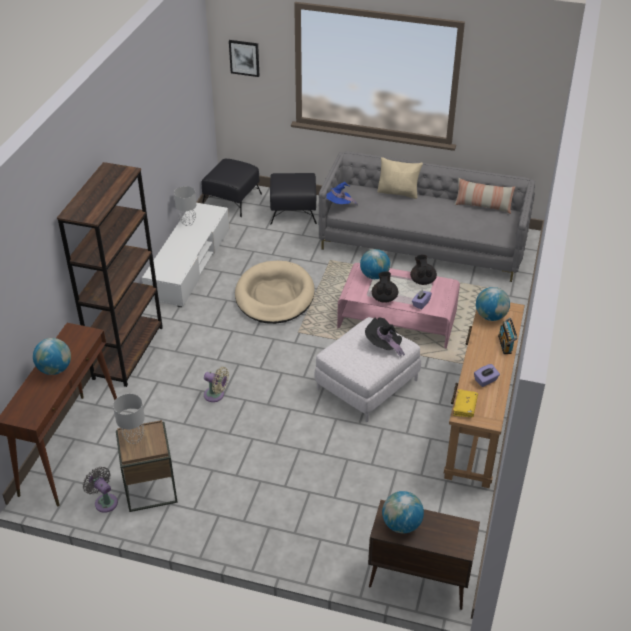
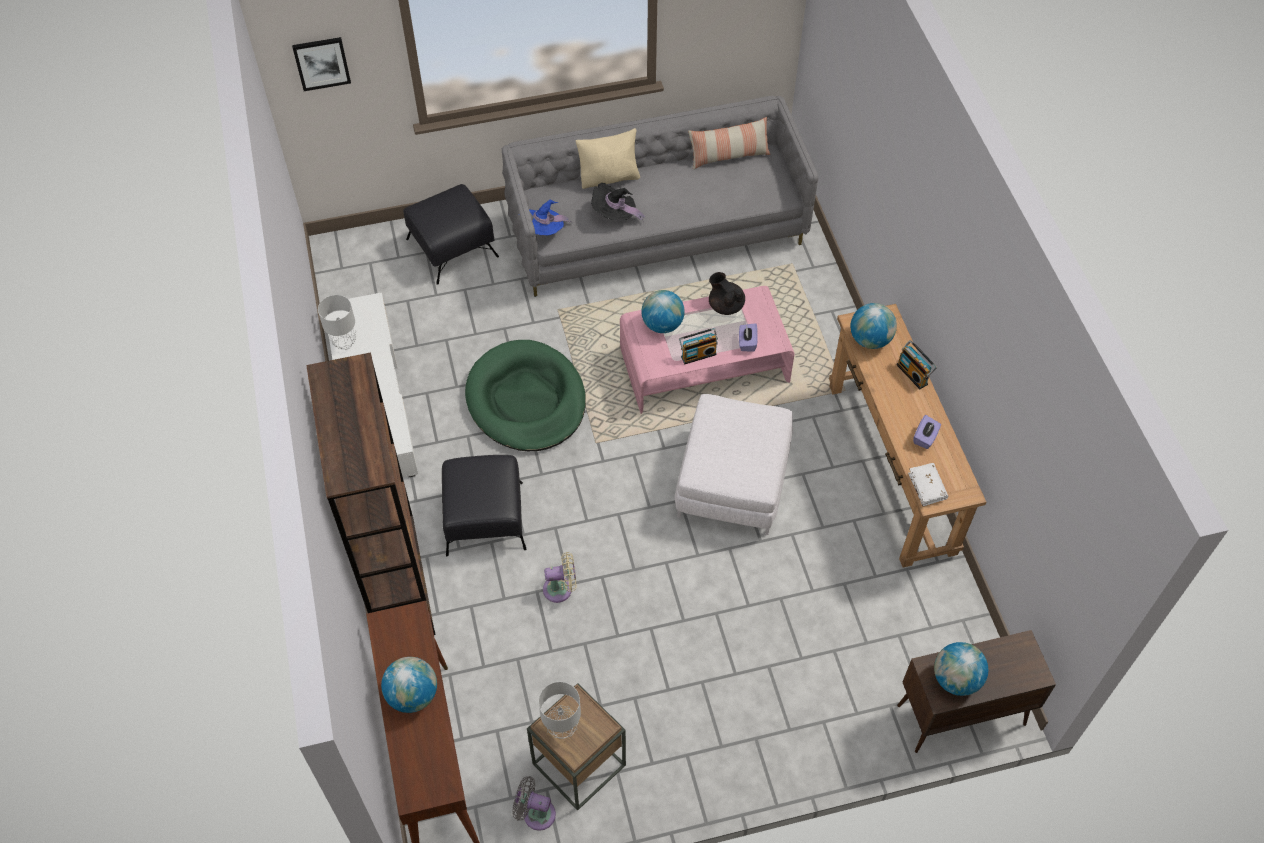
camera: 30 degrees left, 15 degrees up
(232, 199) = (353, 264): black ottoman -> black ottoman (485, 517)
(274, 296) = (526, 400): beige dog bed -> green dog bed
(384, 298) = (698, 354): black teapot -> radio
(384, 346) = (752, 431): black hat -> black hat (615, 215)
(465, 407) = (927, 487): yellow book -> white book

